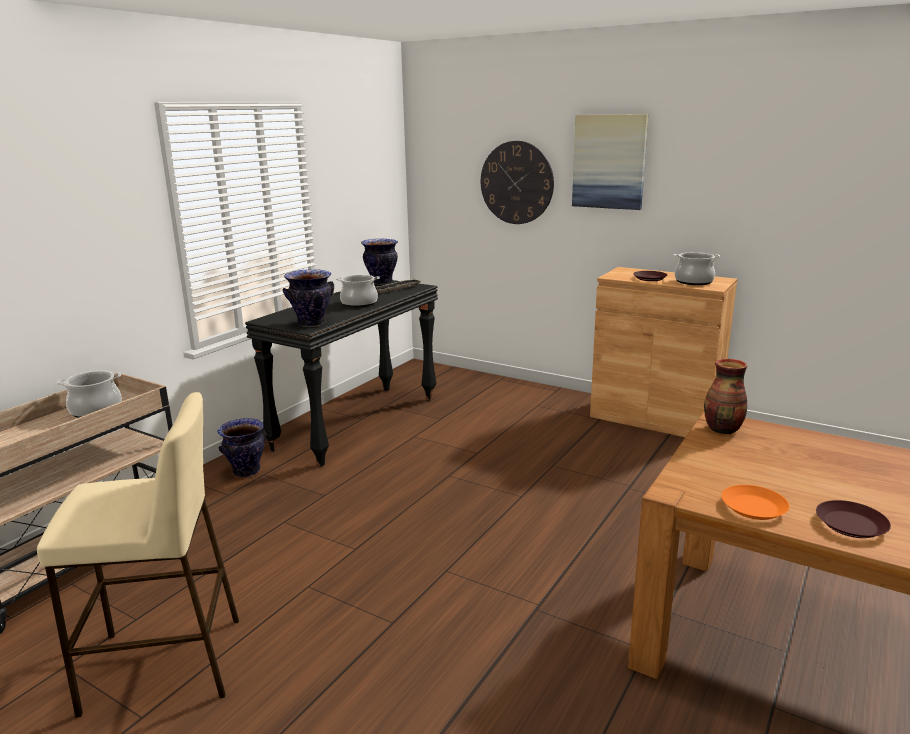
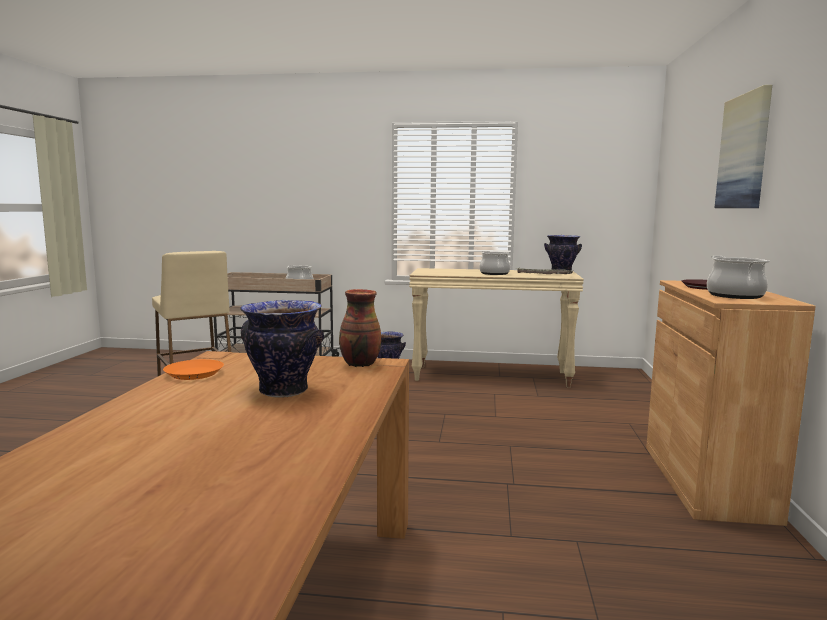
camera: 65 degrees right, 10 degrees down
(312, 323) = (431, 273): vase -> vase (283, 391)
(357, 422) = (491, 376): black console table -> beige console table
(516, 183) = (696, 187): wall clock -> none
(850, 524) = (164, 399): brown plate -> none

